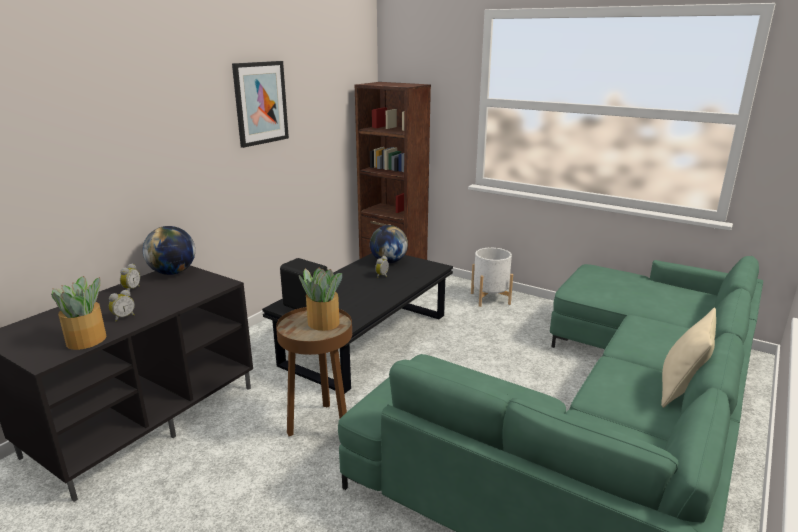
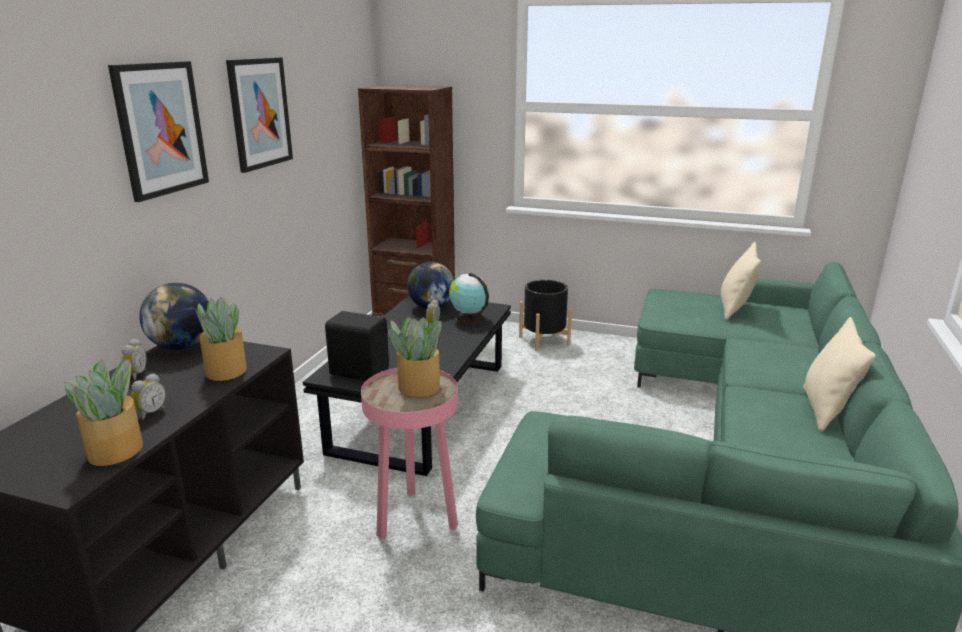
camera: 15 degrees left, 0 degrees up
(172, 114) = (160, 129): none -> picture
(189, 294) = (225, 371): none -> potted plant
(320, 425) = (415, 519): brown side table -> pink side table
(412, 274) = (469, 319): none -> globe
(490, 298) = (544, 340): white planter -> black planter
(649, 289) = (735, 309): none -> beige pillow

